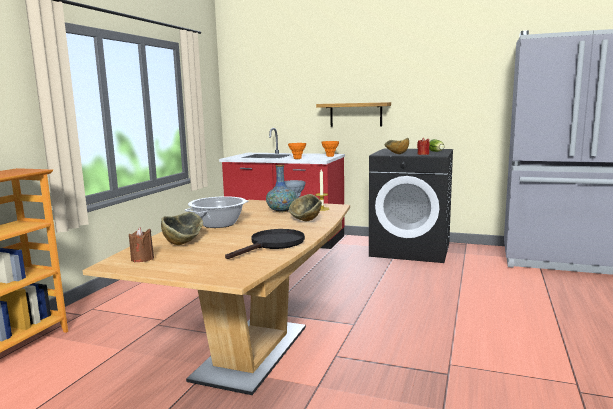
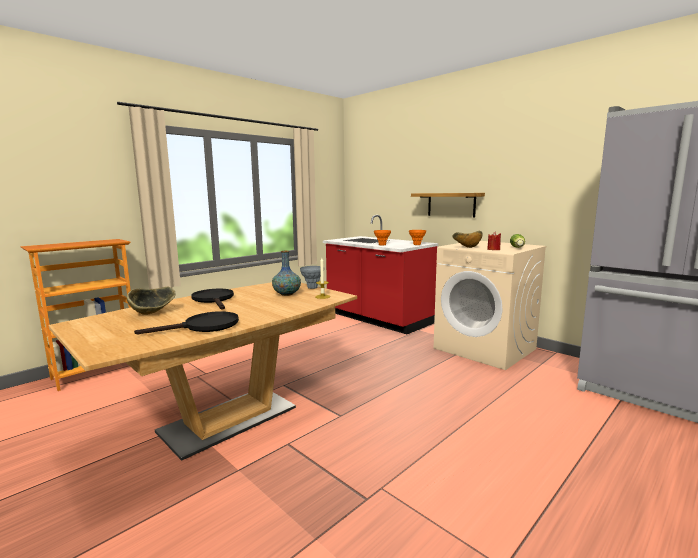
camera: 25 degrees right, 0 degrees up
(142, 259) = (97, 322): brown candle -> none
(218, 224) = (214, 300): cooking pot -> black frying pan
(306, 221) = (281, 308): bowl -> none
(411, 249) = (485, 348): black washing machine -> beige washing machine

